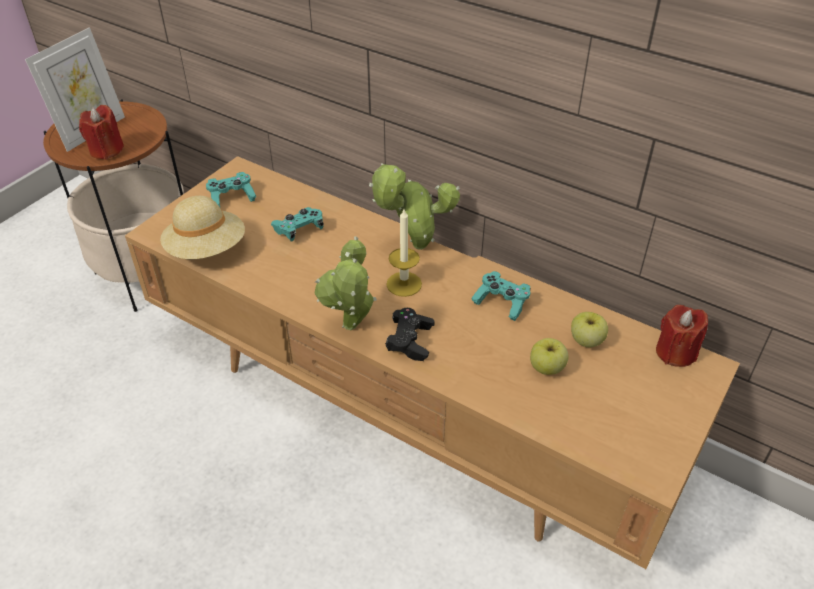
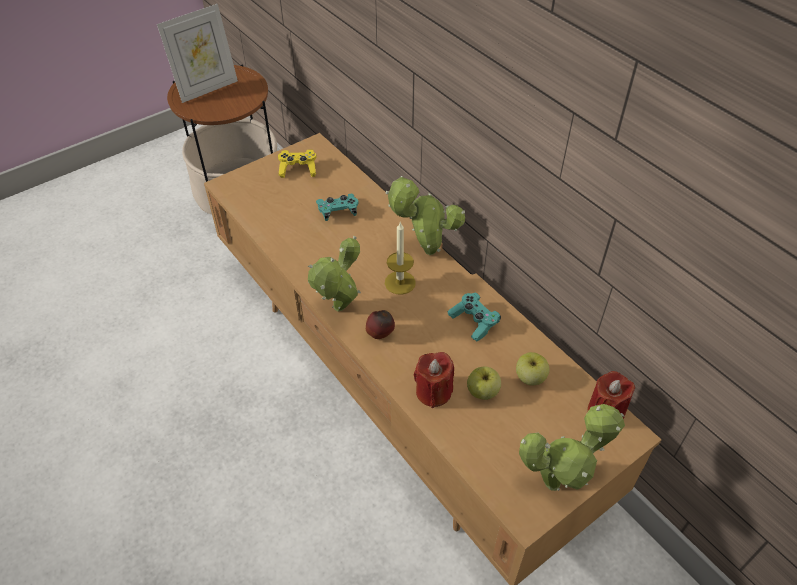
camera: 20 degrees right, 5 degrees up
(106, 150) = (210, 108): red candle -> red candle (433, 392)
(206, 249) = (258, 211): beige hat -> none
(232, 197) = (298, 169): turquoise game controller -> yellow game controller
(410, 341) = (380, 335): black game controller -> apple
(667, 432) = (558, 481): none -> potted plant

